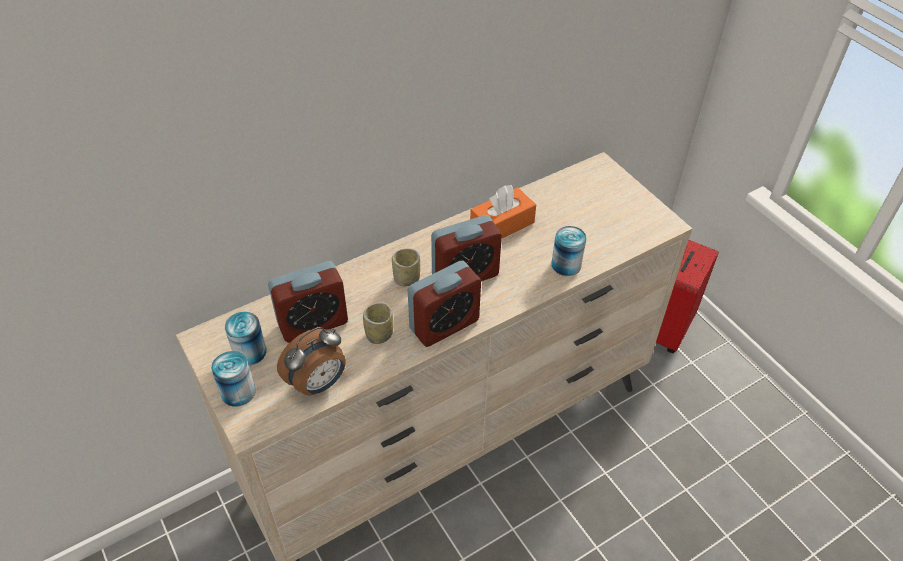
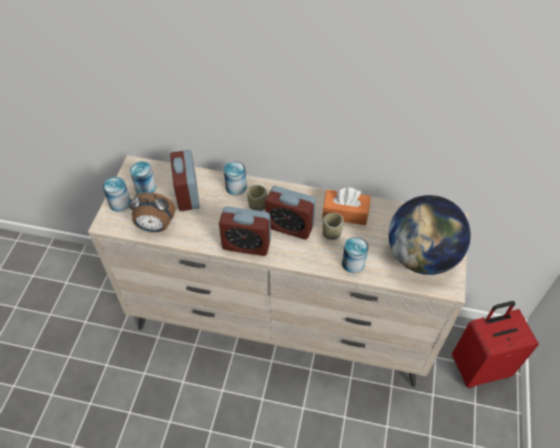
camera: 45 degrees right, 5 degrees up
(313, 323) = (187, 194): alarm clock -> alarm clock turned 60 degrees clockwise
(359, 277) = (236, 187): none -> can
(379, 334) = (210, 225): cup -> cup (331, 233)
(613, 215) = (421, 256): none -> globe

